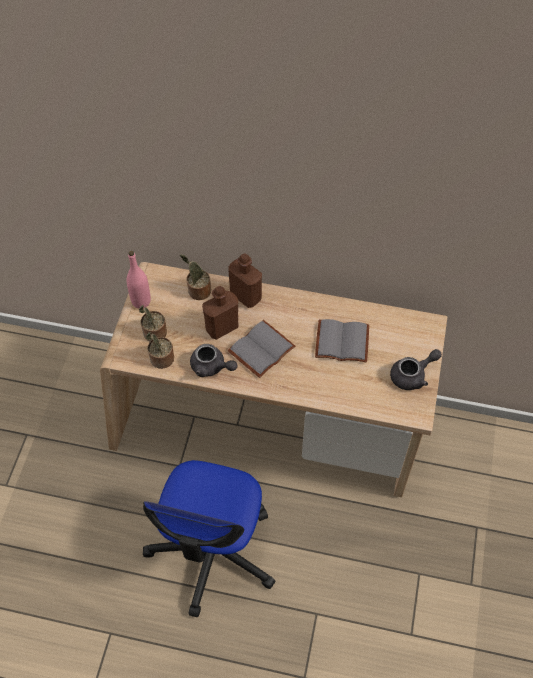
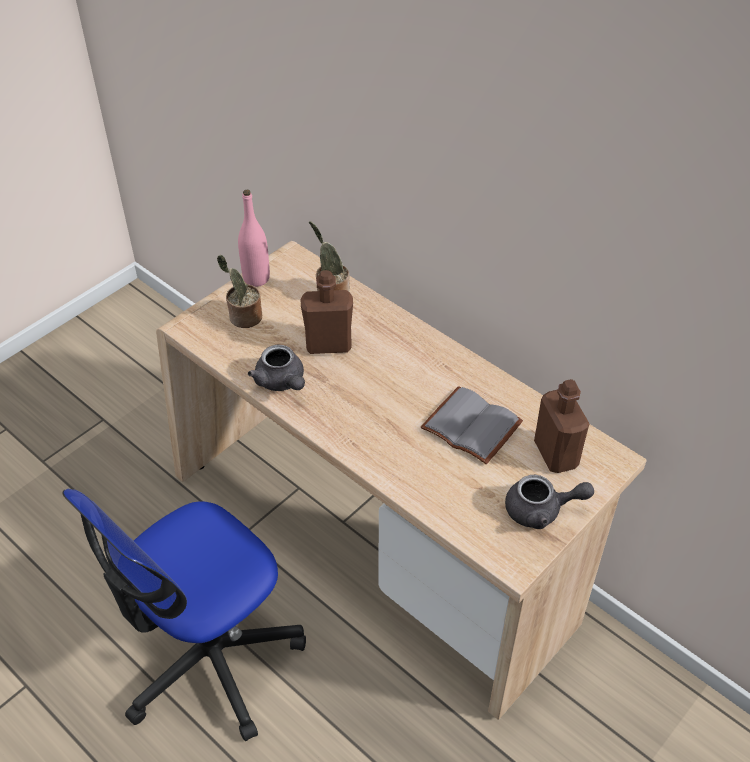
camera: 30 degrees right, 10 degrees down
(161, 360) = (229, 348): potted plant -> none
(245, 296) = (385, 323): brown bottle -> brown bottle (555, 454)
(262, 351) = (358, 391): grey book -> none

